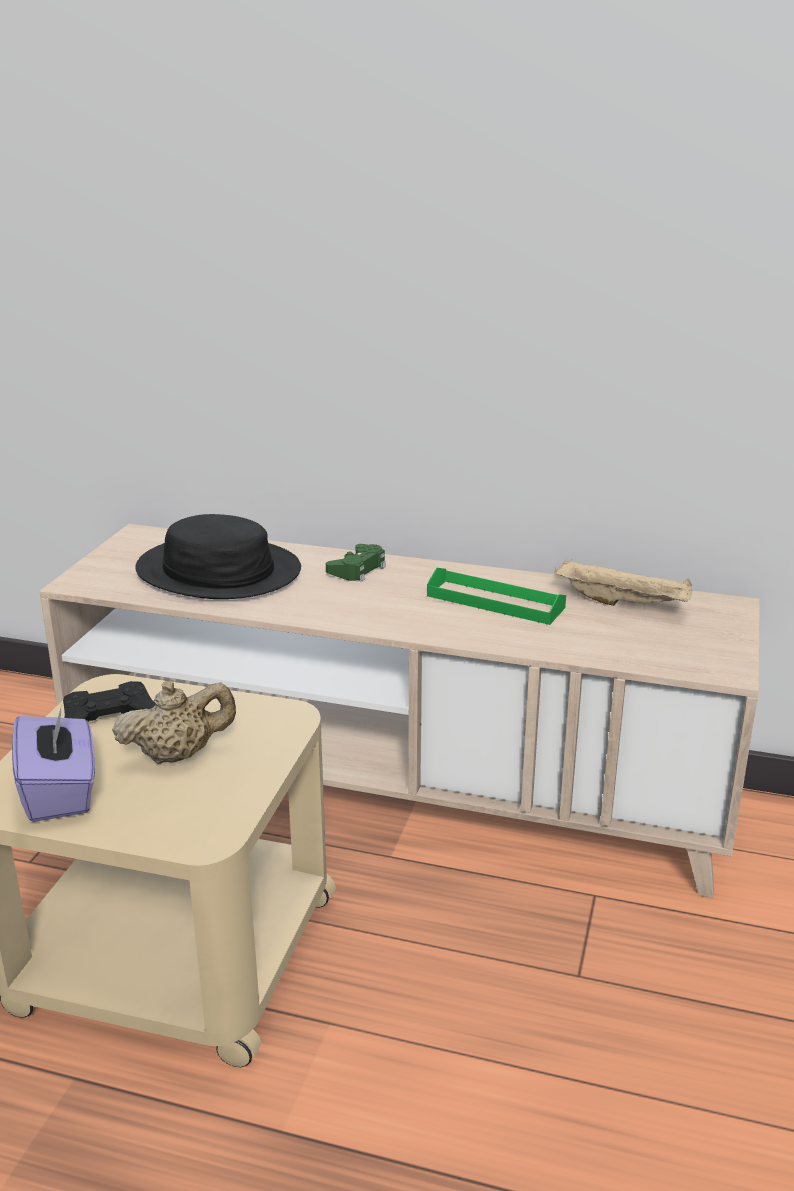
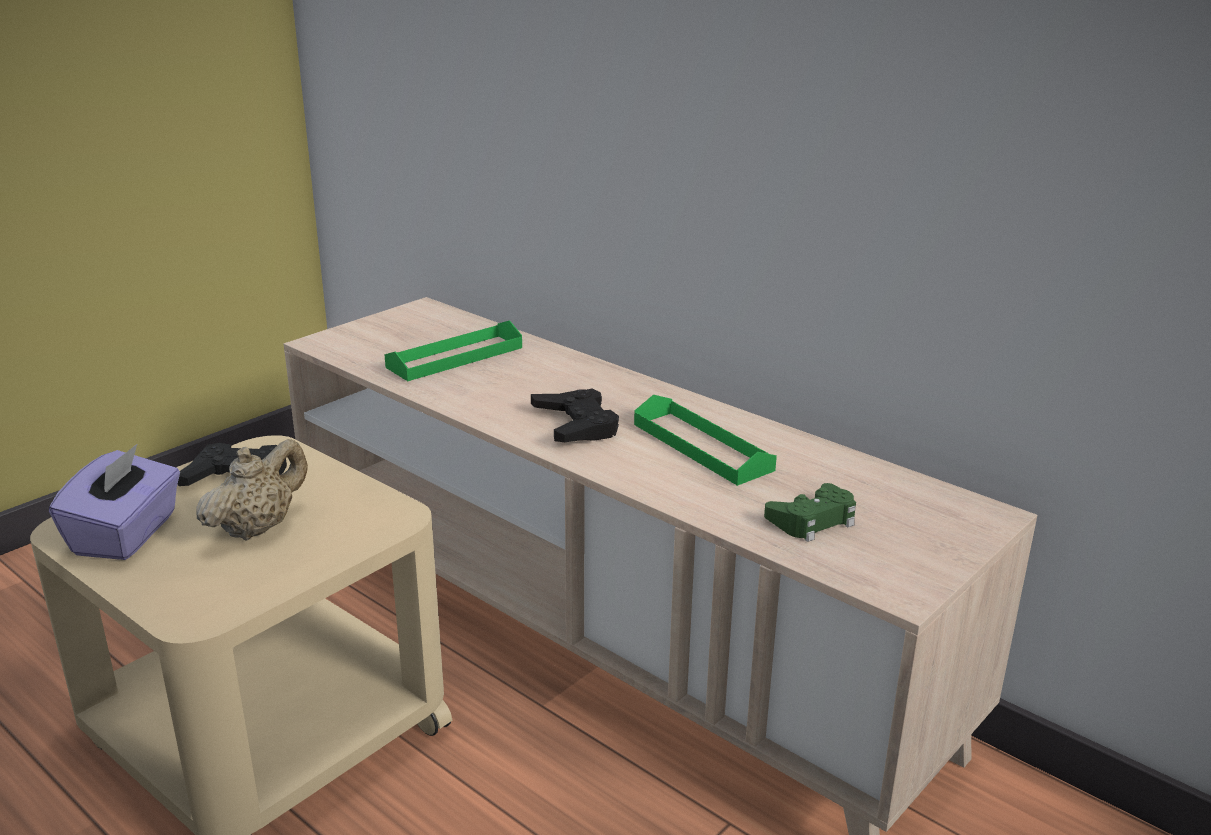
camera: 25 degrees right, 0 degrees up
(178, 755) = (258, 528): beige teapot -> beige teapot turned 60 degrees counterclockwise
(218, 572) = (455, 357): black hat -> green tray
(358, 569) = (592, 382): green game controller -> green game controller (812, 520)
(381, 606) = (576, 424): none -> black game controller
(624, 603) = (852, 481): beige tray -> none

